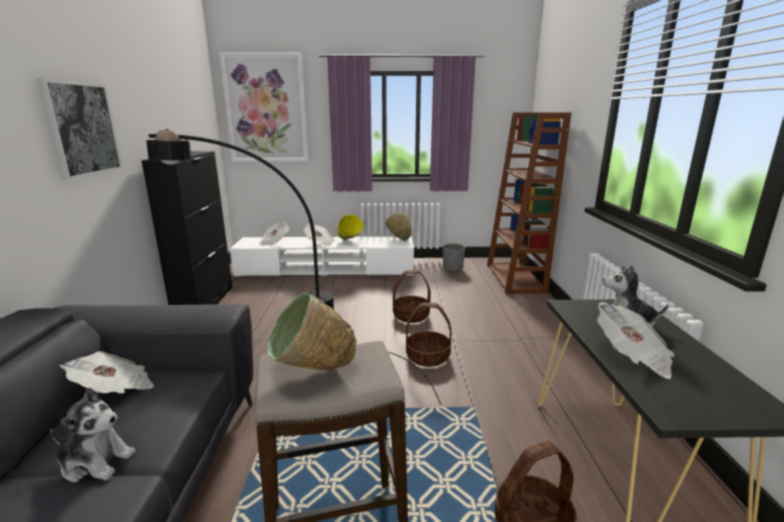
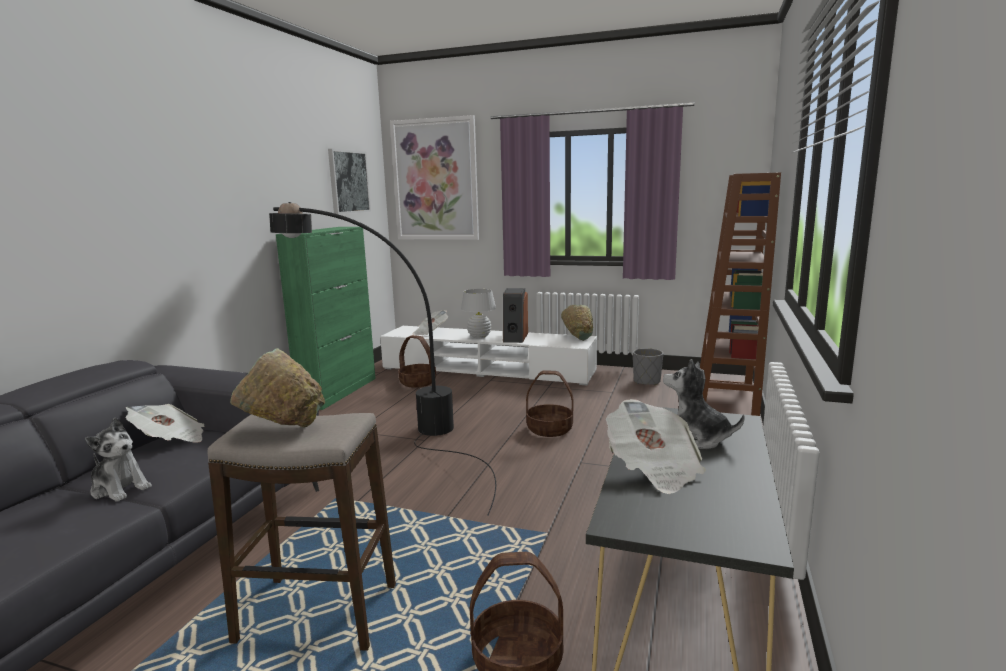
camera: 20 degrees right, 5 degrees down
(81, 129) = (210, 203): picture -> picture (348, 182)
(205, 303) = (338, 391): black cabinet -> green cabinet
(319, 243) = (479, 336): newspaper -> white table lamp
(349, 242) = (515, 337): yellow bowl -> speaker
(427, 357) = (534, 474): basket -> basket (417, 382)

